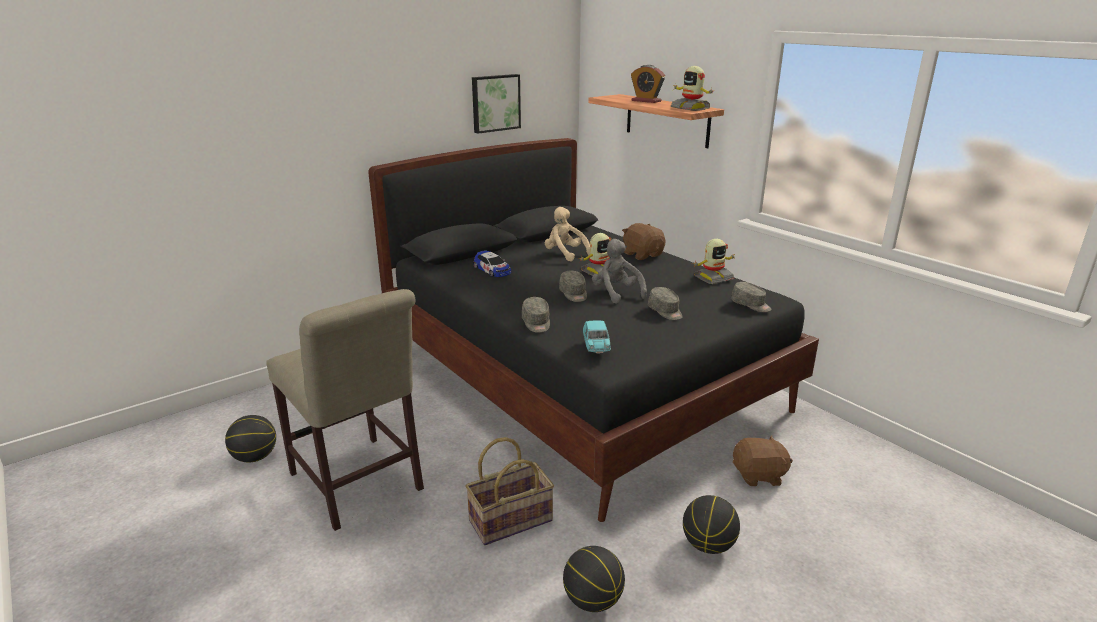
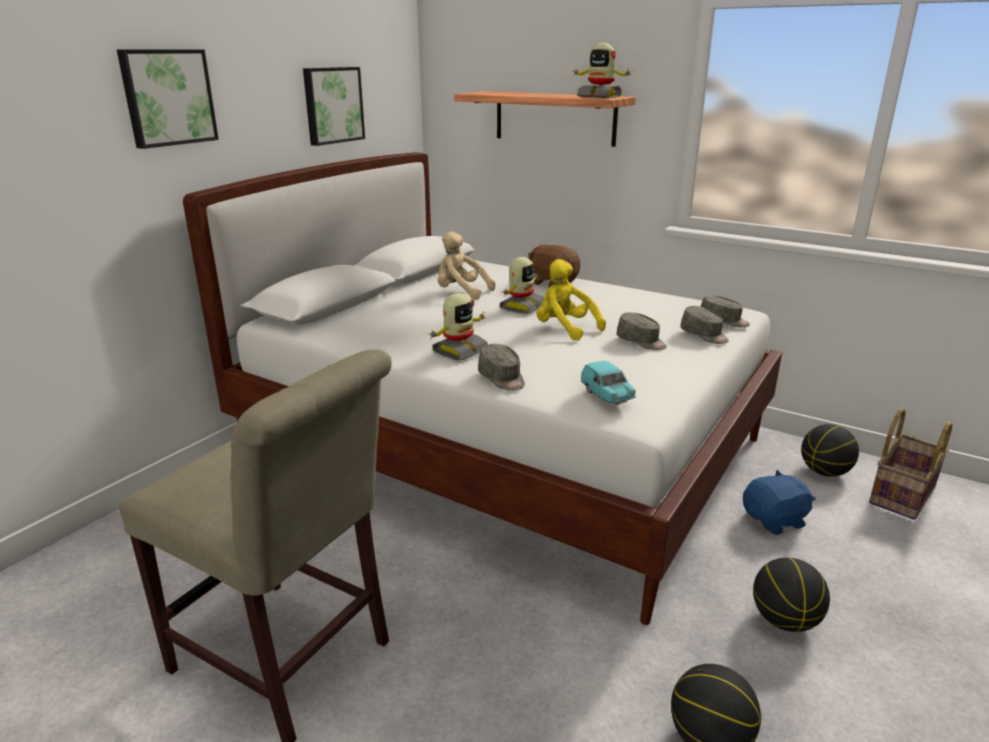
camera: 20 degrees left, 0 degrees up
(255, 457) = (92, 660): basketball -> basketball (824, 472)
(365, 101) = (167, 97): none -> picture
(492, 270) = (385, 321): toy car -> none
(510, 520) = (534, 654): basket -> basket (901, 494)
(573, 294) = (517, 336): grey cap -> grey cap (704, 335)
(580, 378) = (503, 446): black bed -> white bed
(616, 293) = (565, 329): grey plush toy -> yellow plush toy
(646, 101) = (531, 94): alarm clock -> none
(713, 278) = (653, 298): toy robot -> toy robot (459, 350)
(759, 476) = (774, 520): brown plush toy -> blue plush toy

